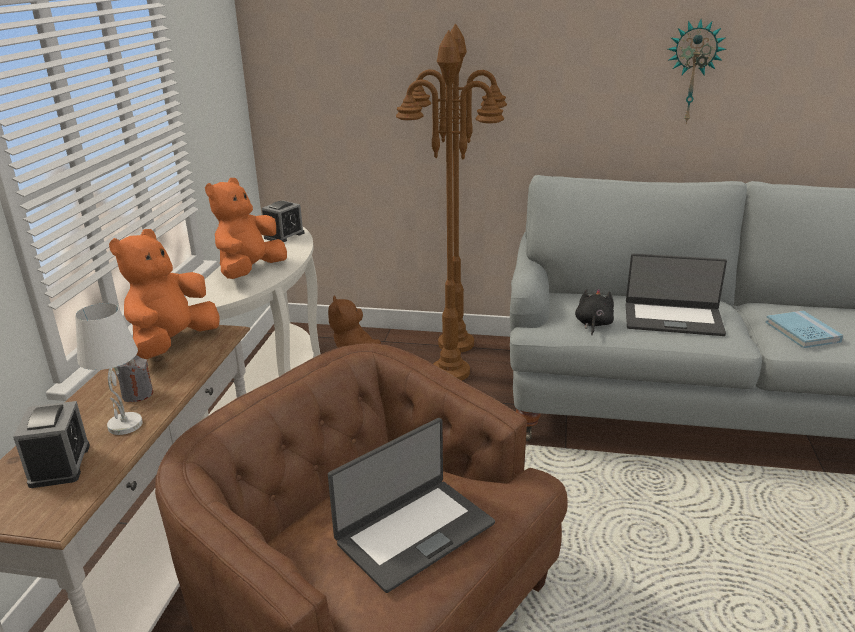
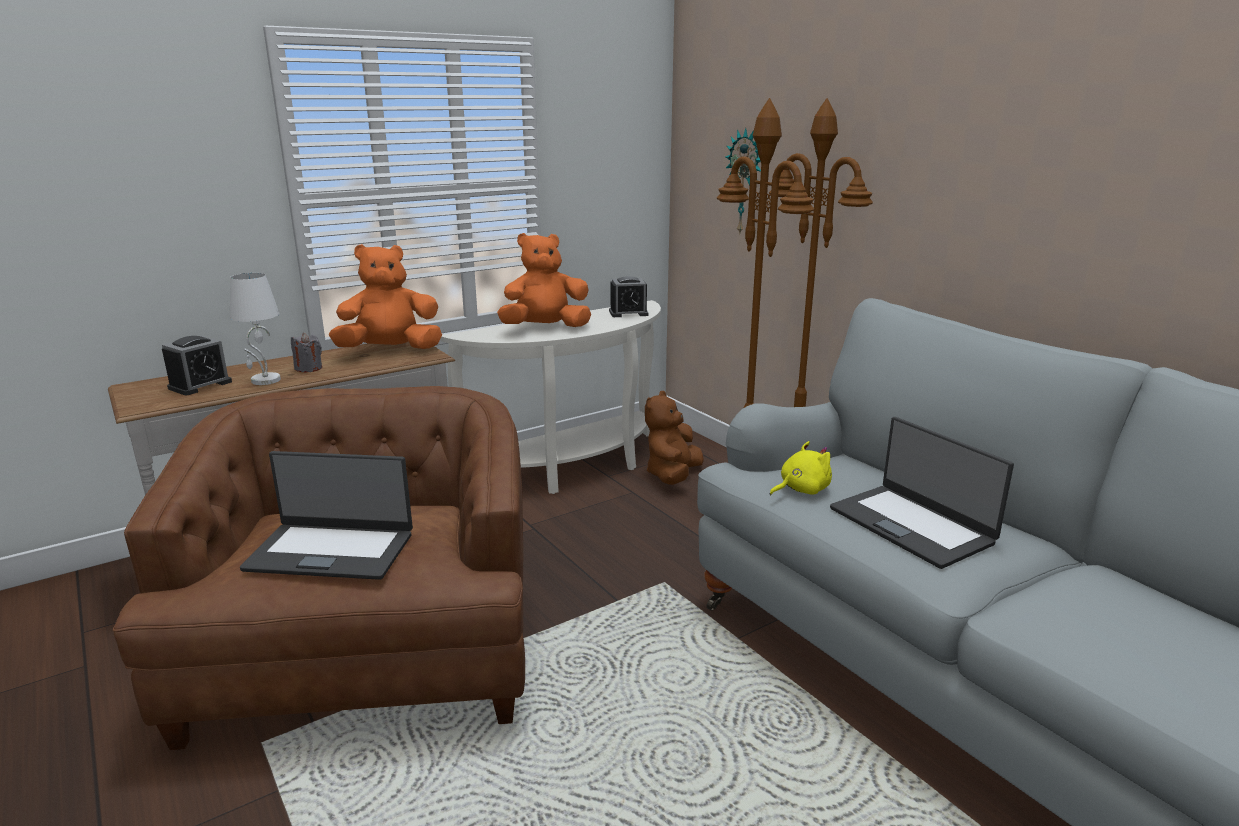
camera: 45 degrees right, 5 degrees down
(593, 324) = (801, 489): black plush toy -> yellow plush toy
(692, 72) = (1139, 182): wall clock -> wall clock (746, 182)
(802, 332) = (1082, 620): blue book -> none

